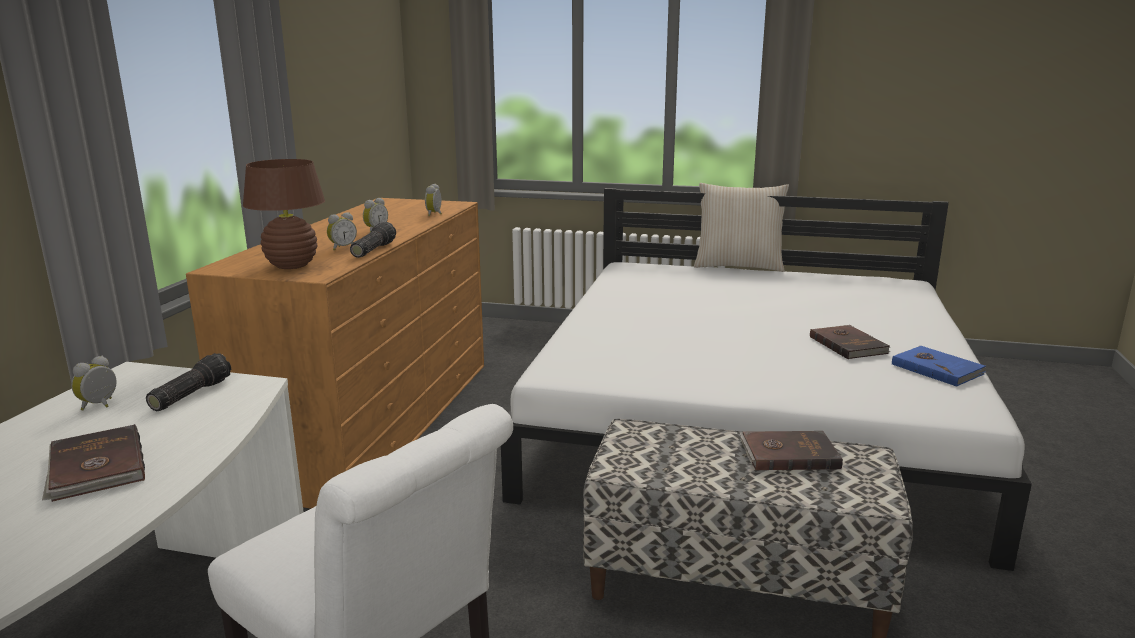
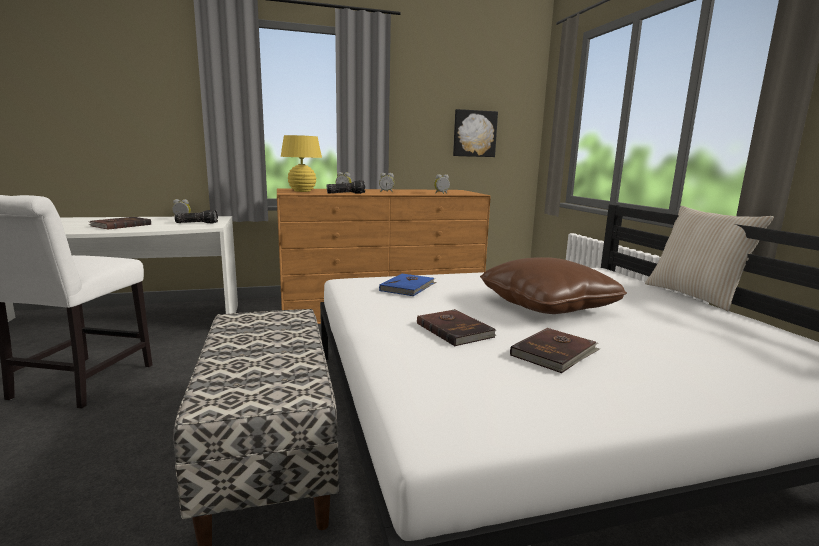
camera: 60 degrees right, 5 degrees down
(292, 265) = (302, 191): brown table lamp -> yellow table lamp
(355, 103) = (474, 133): none -> picture
(729, 315) = (547, 306): none -> brown pillow
(788, 454) = (287, 362): brown book -> brown book (455, 330)
(937, 368) = (558, 403): blue book -> blue book (408, 287)

